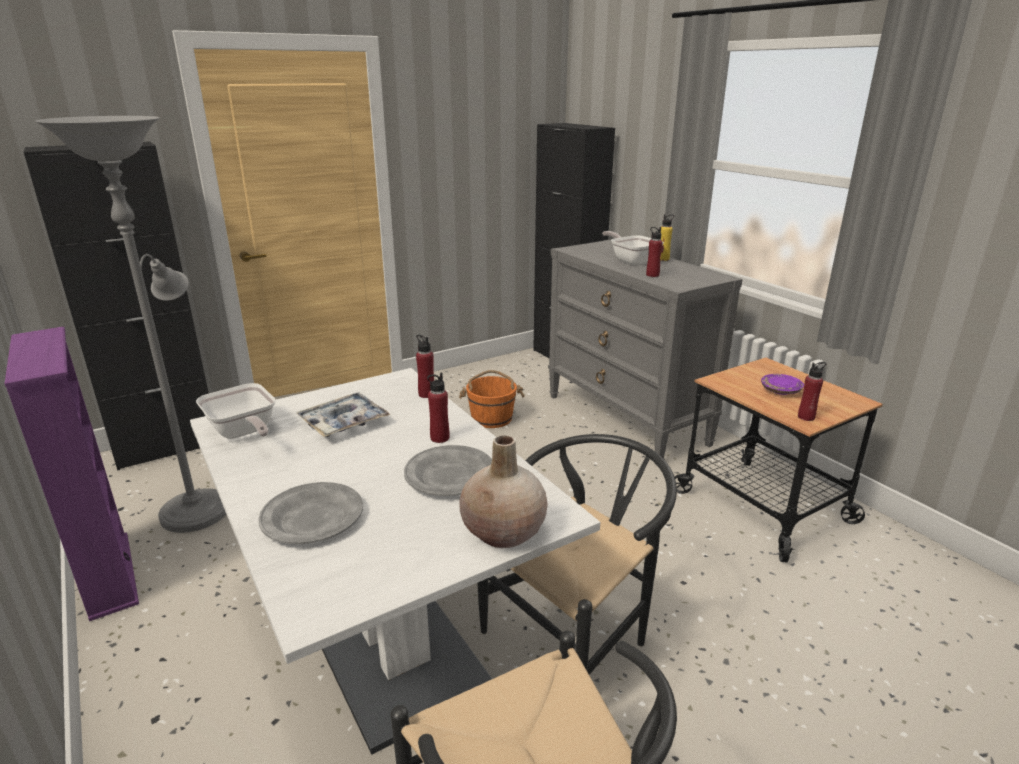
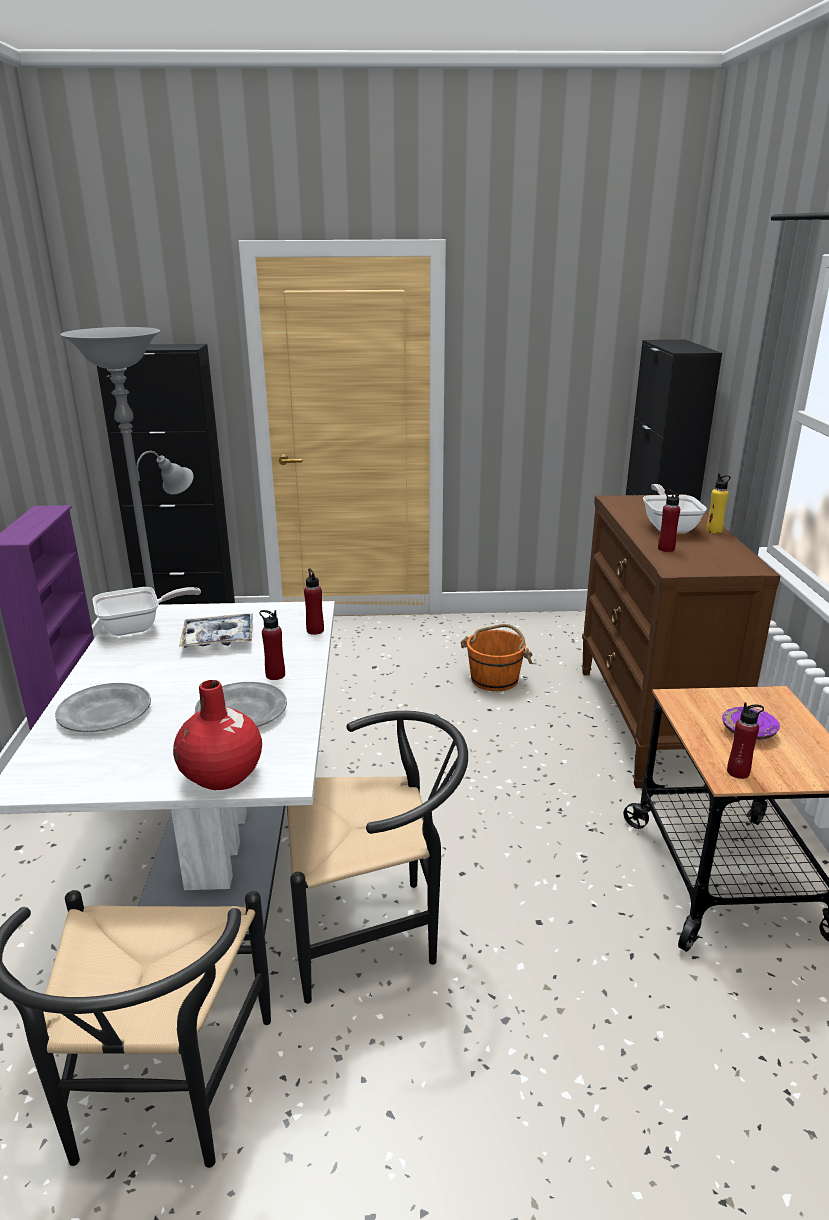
camera: 30 degrees right, 0 degrees up
(243, 433) = (138, 627): frying pan -> frying pan turned 105 degrees counterclockwise
(504, 532) = (222, 775): beige vase -> red vase
(626, 419) = (650, 723): grey dresser -> brown dresser

